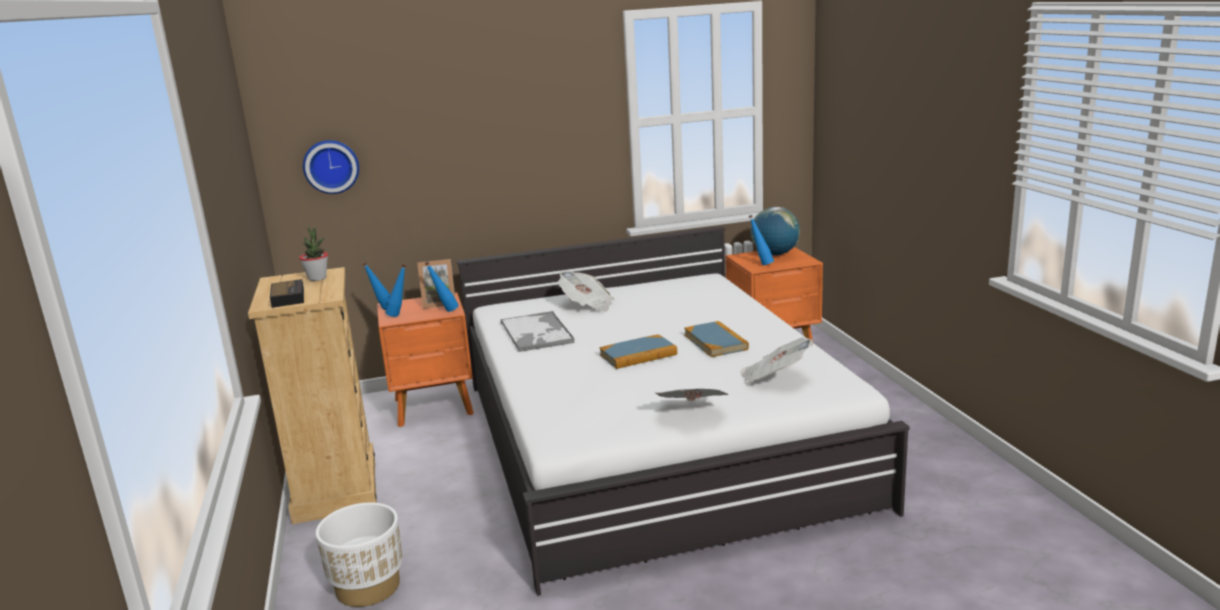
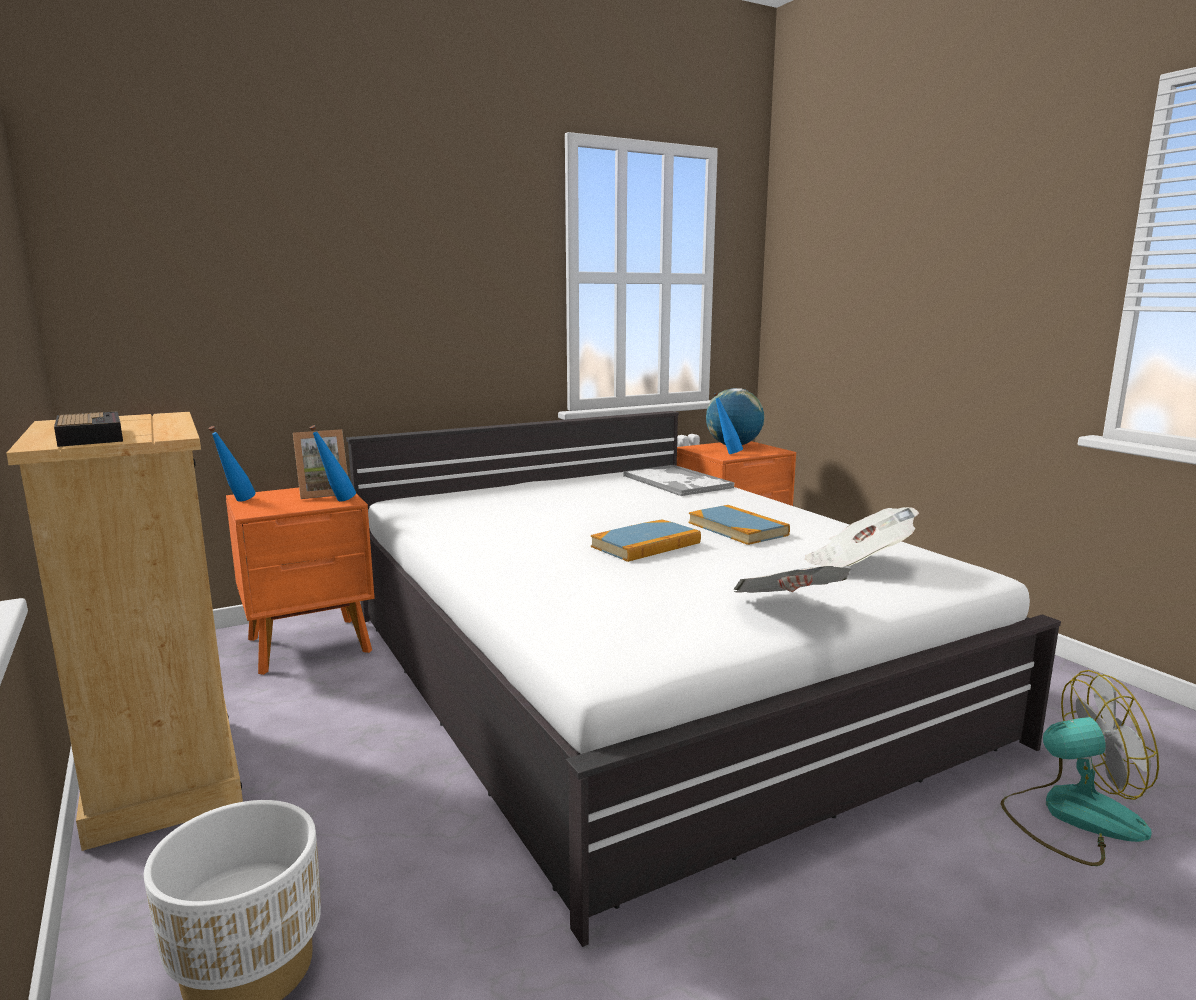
camera: 15 degrees left, 5 degrees down
(317, 278) = (144, 420): potted plant -> none
(331, 166) = (159, 292): wall clock -> none
(400, 315) = (267, 507): blue bottle -> none
(537, 333) = (480, 525): tray -> tray (677, 482)
(587, 305) = (531, 496): newspaper -> none
(885, 559) = (1071, 816): none -> fan

